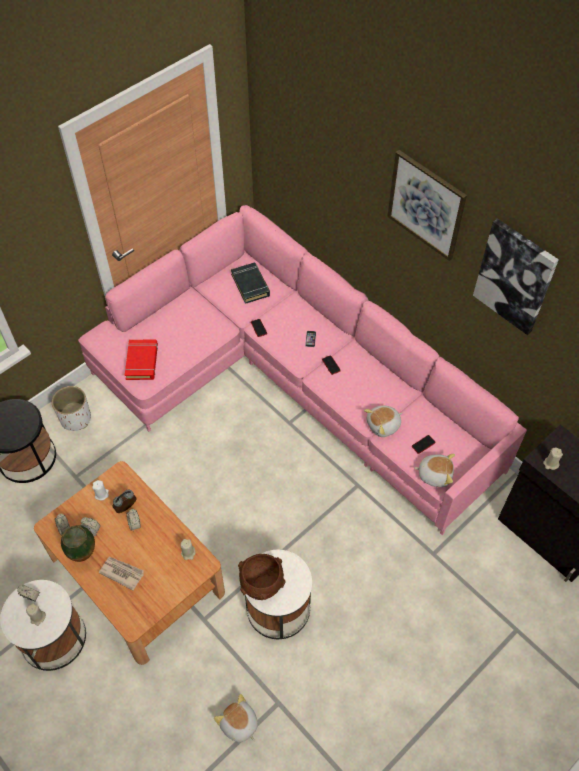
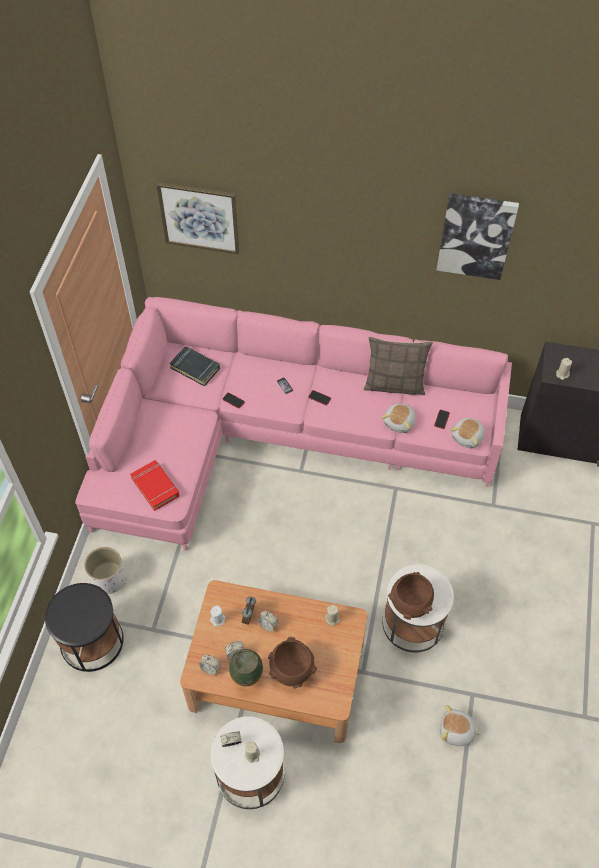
camera: 35 degrees left, 0 degrees up
(121, 572) = (291, 670): newspaper -> brown bowl
(406, 390) = (394, 384): none -> pillow
(426, 205) = (368, 211): picture -> picture (199, 217)
(434, 474) = (468, 437): plush toy -> plush toy turned 150 degrees clockwise

